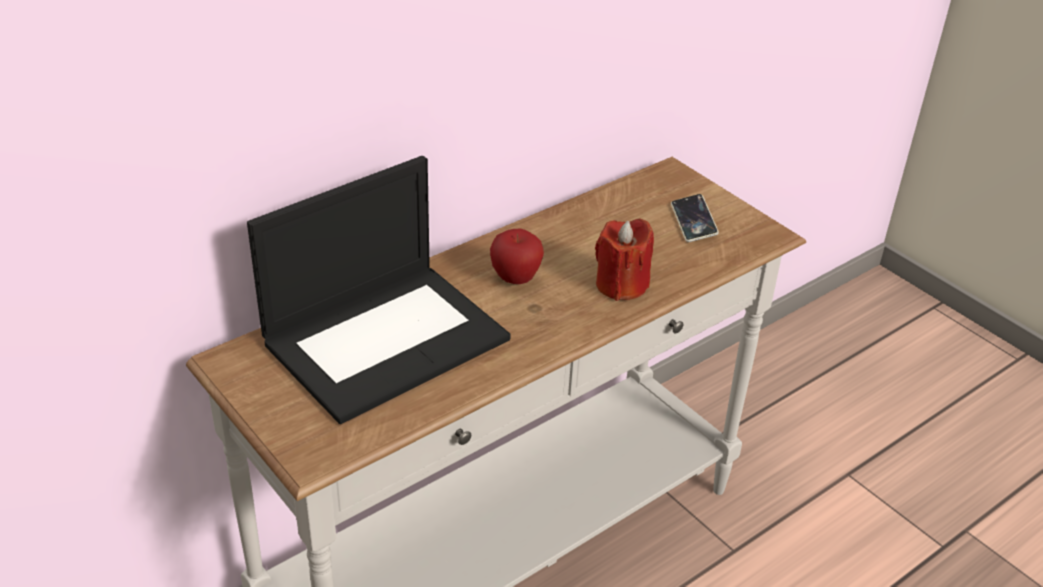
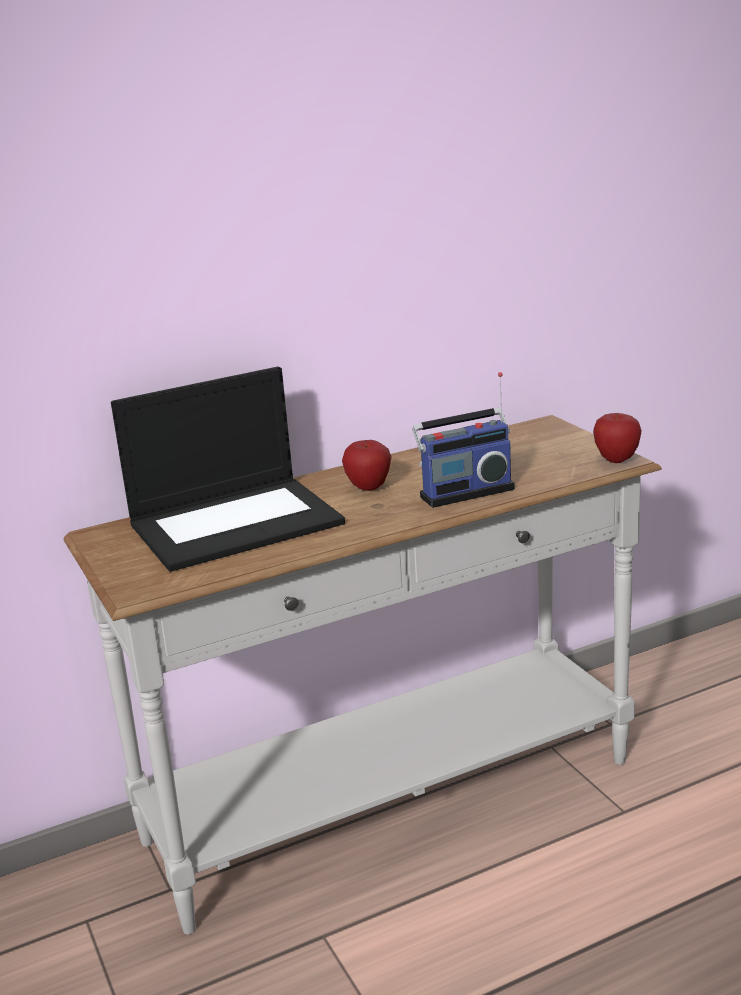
camera: 15 degrees right, 15 degrees down
(621, 285) = (464, 491): red candle -> radio
(693, 222) = (552, 453): phone -> none
(762, 233) = (616, 460): none -> apple

